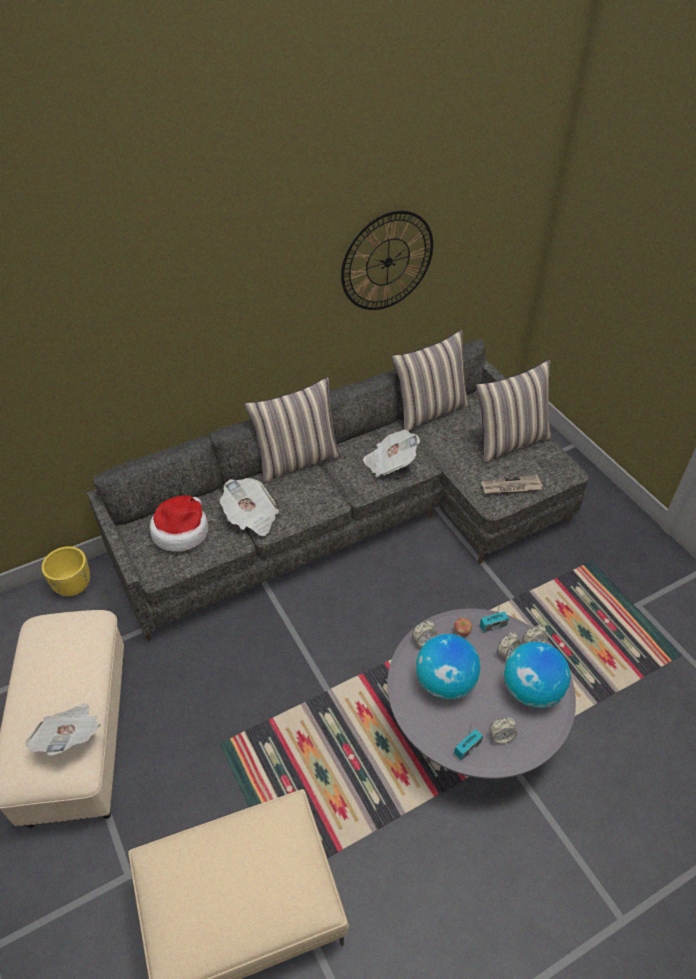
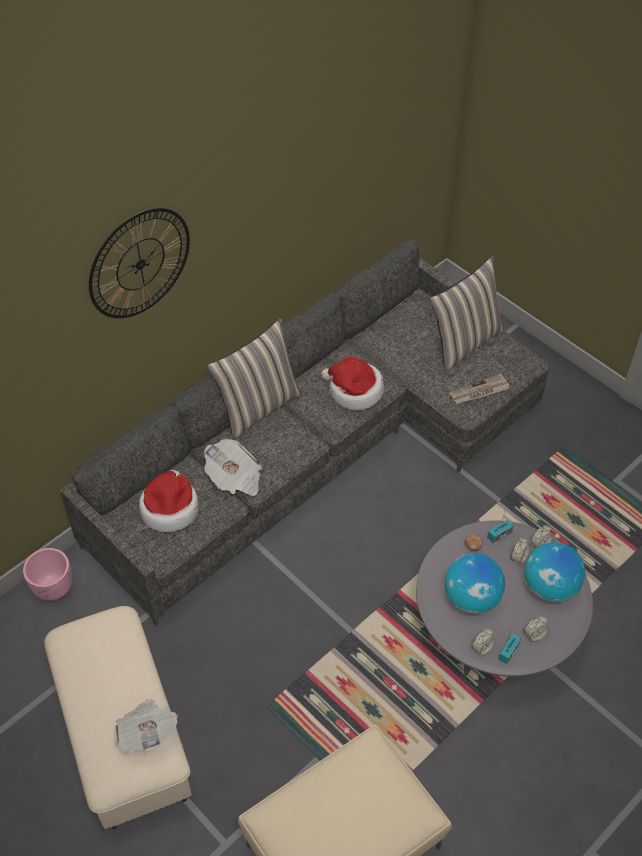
camera: 15 degrees left, 5 degrees up
(74, 586) = (54, 588): yellow planter -> pink planter
(387, 262) = (320, 190): wall clock -> wall clock (140, 264)
(390, 463) = (354, 391): newspaper -> hat
(423, 640) = (440, 564): alarm clock -> alarm clock (482, 648)
(430, 410) = (375, 323): pillow -> none

